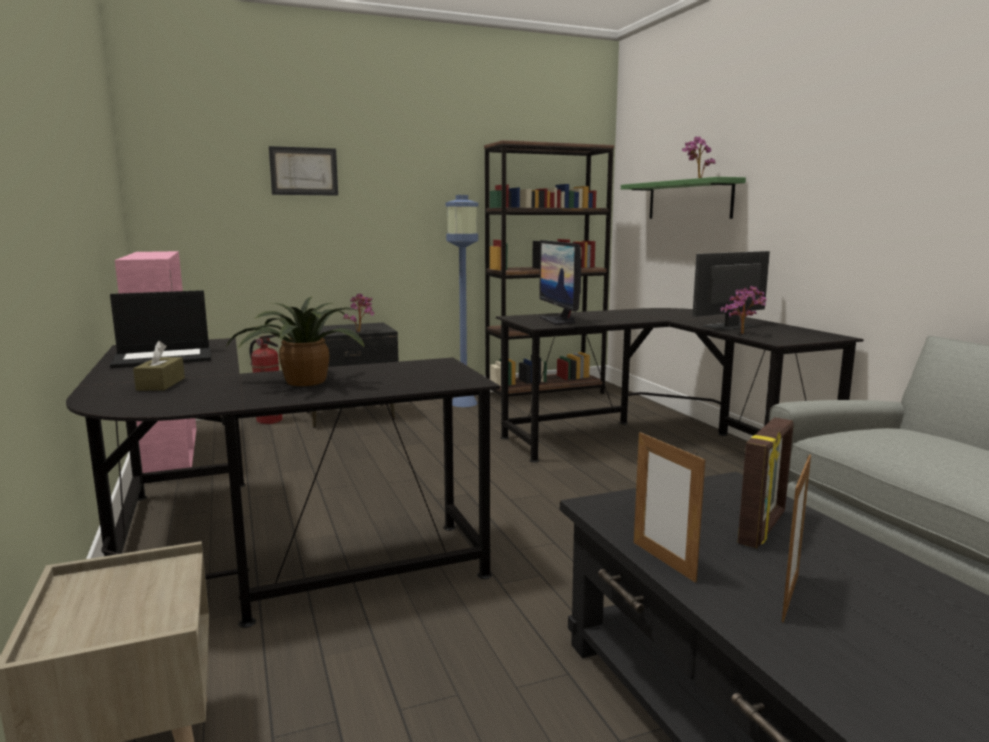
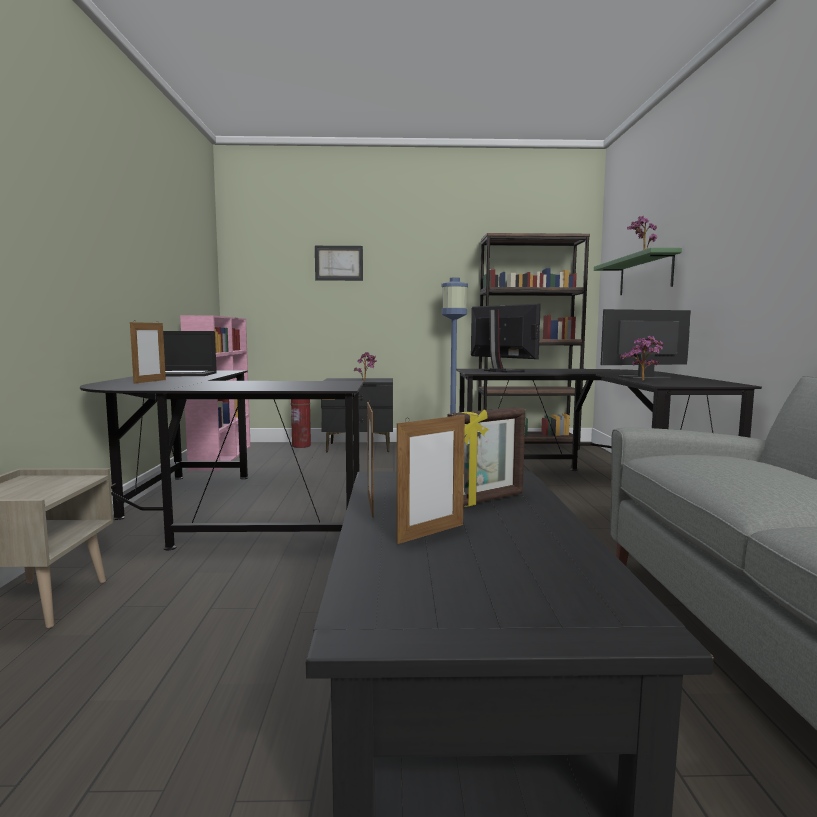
camera: 20 degrees right, 5 degrees down
(161, 384) = (150, 381): brown tissue box -> picture frame
(302, 382) = (231, 384): potted plant -> none
(560, 320) = (500, 371): monitor -> monitor turned 135 degrees clockwise

